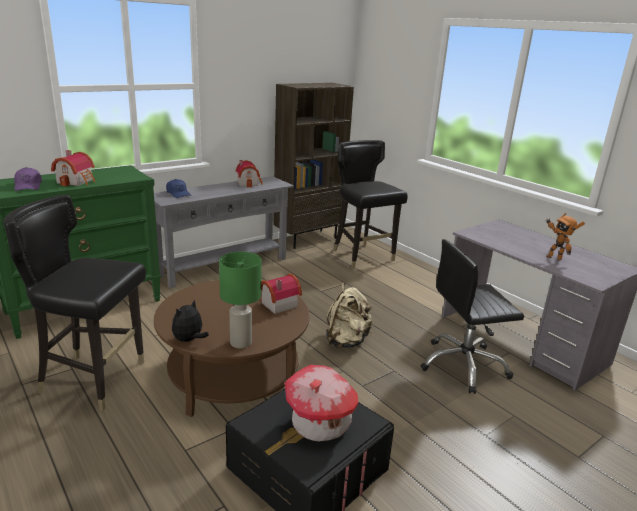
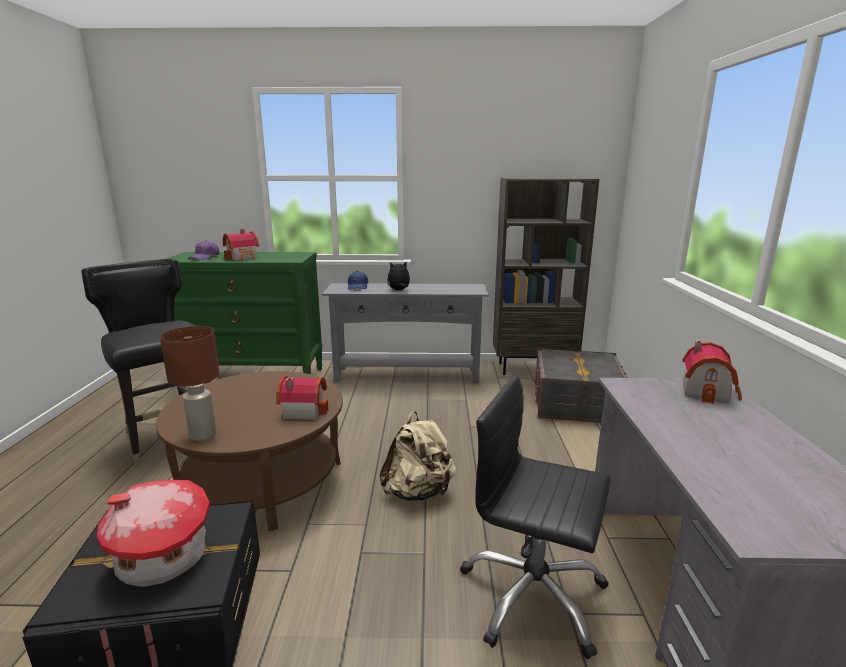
camera: 40 degrees right, 5 degrees down
(189, 340) = (174, 416): plush toy -> plush toy (399, 290)
(240, 343) = (202, 435): green table lamp -> brown table lamp
(249, 183) = (443, 286): toy house -> toy house (708, 390)
(362, 256) = (576, 403): black chair -> grey storage box
(554, 258) = (730, 461): toy robot -> none

